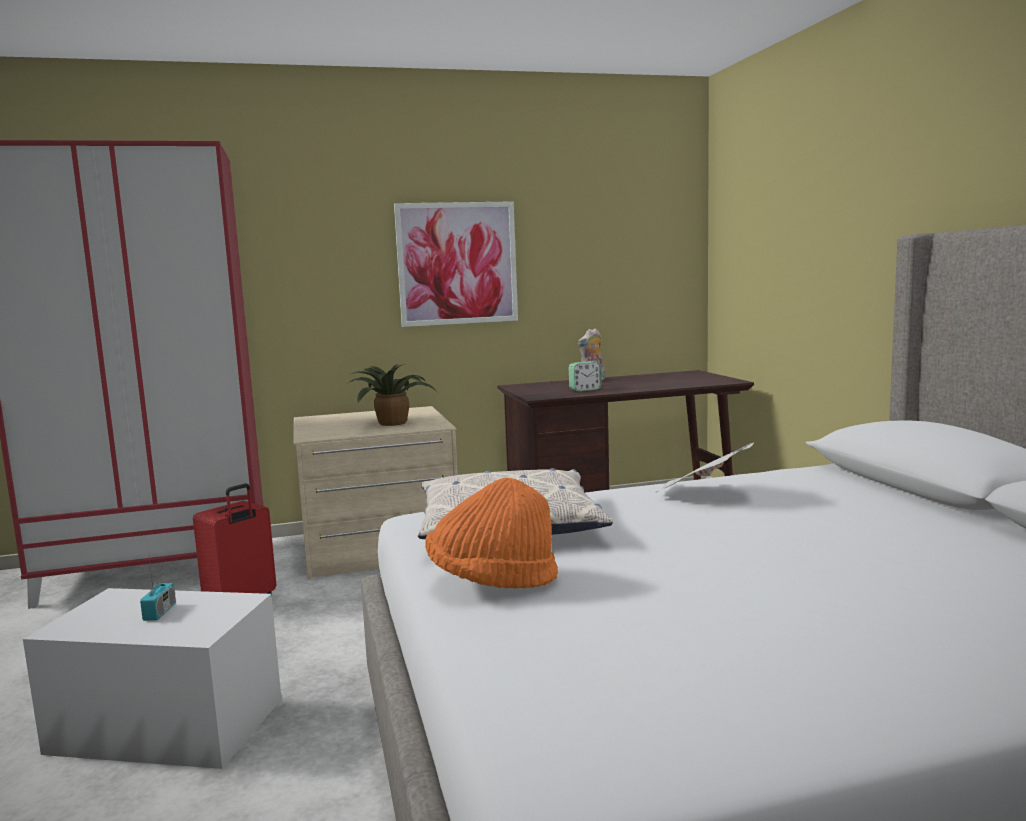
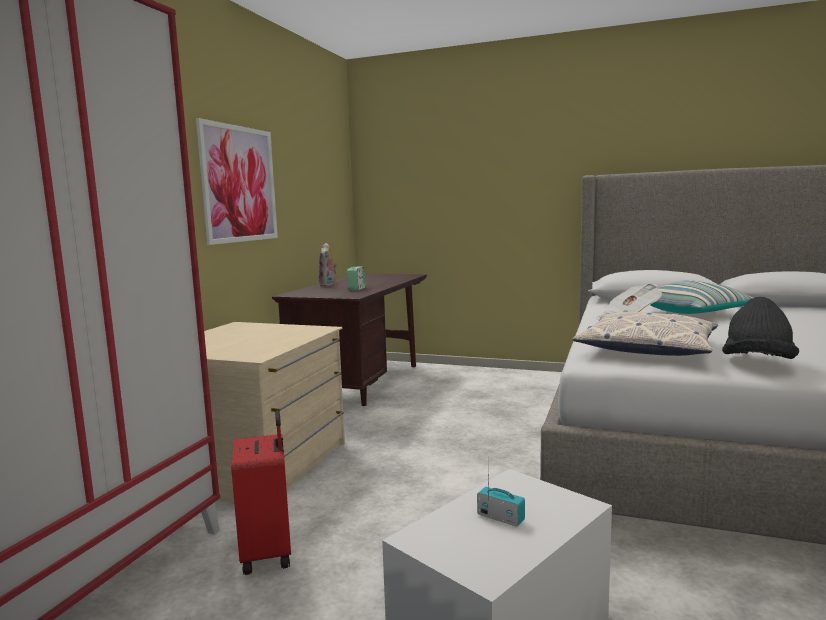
camera: 55 degrees left, 0 degrees up
(392, 422) = (271, 334): potted plant -> none
(492, 580) = (757, 363): orange hat -> black hat
(842, 518) = (695, 314): none -> pillow

